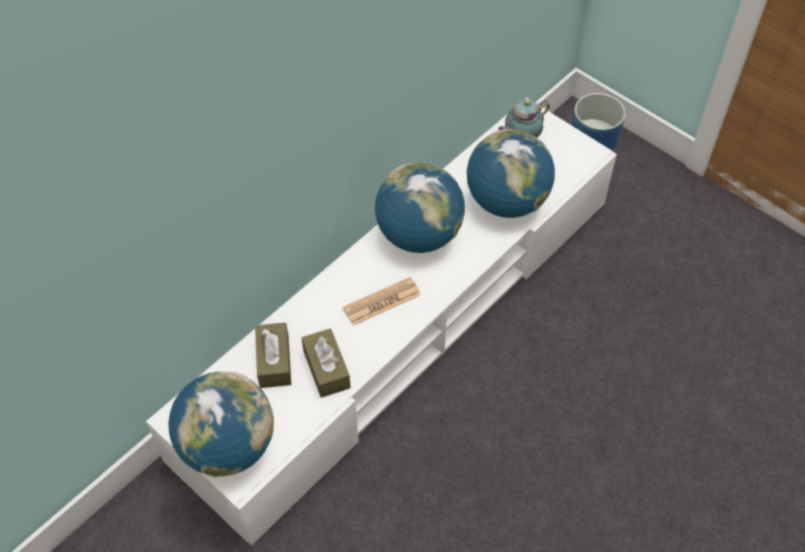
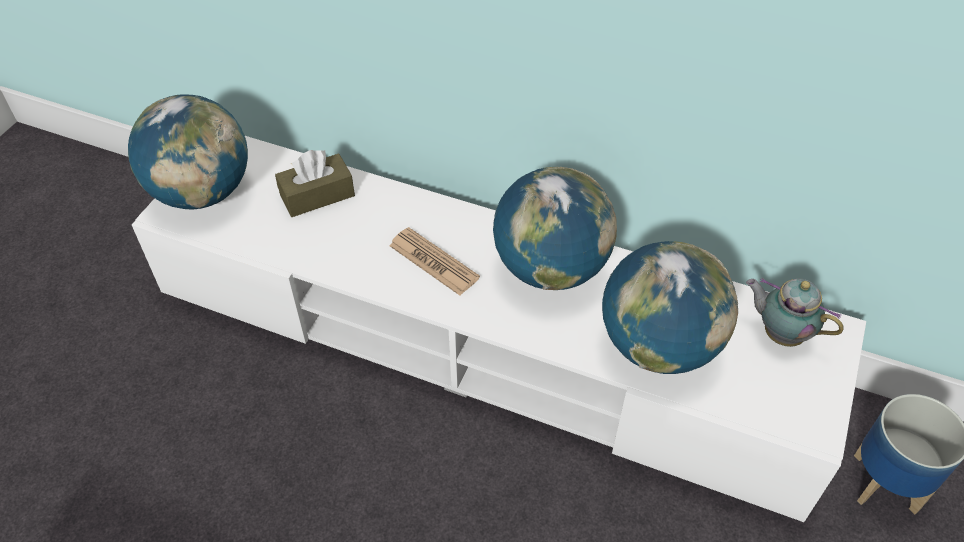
camera: 70 degrees right, 5 degrees down
(326, 369) = (321, 240): brown tissue box -> none

